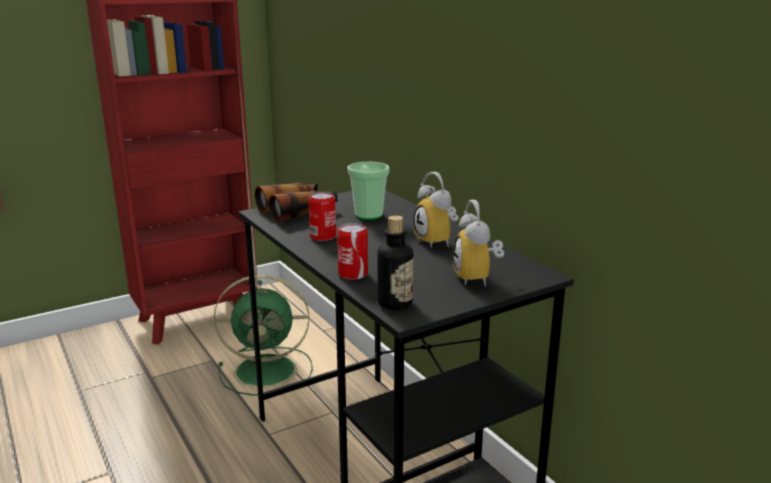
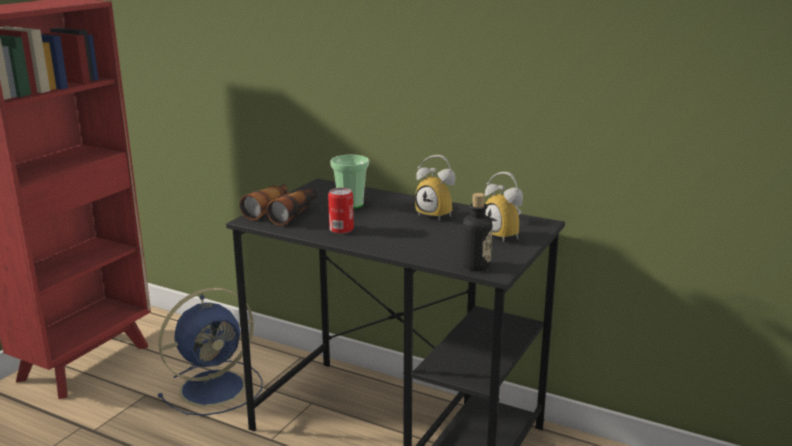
camera: 30 degrees left, 0 degrees up
(268, 371) = (215, 387): green fan -> blue fan
(353, 274) = (412, 252): can -> none

